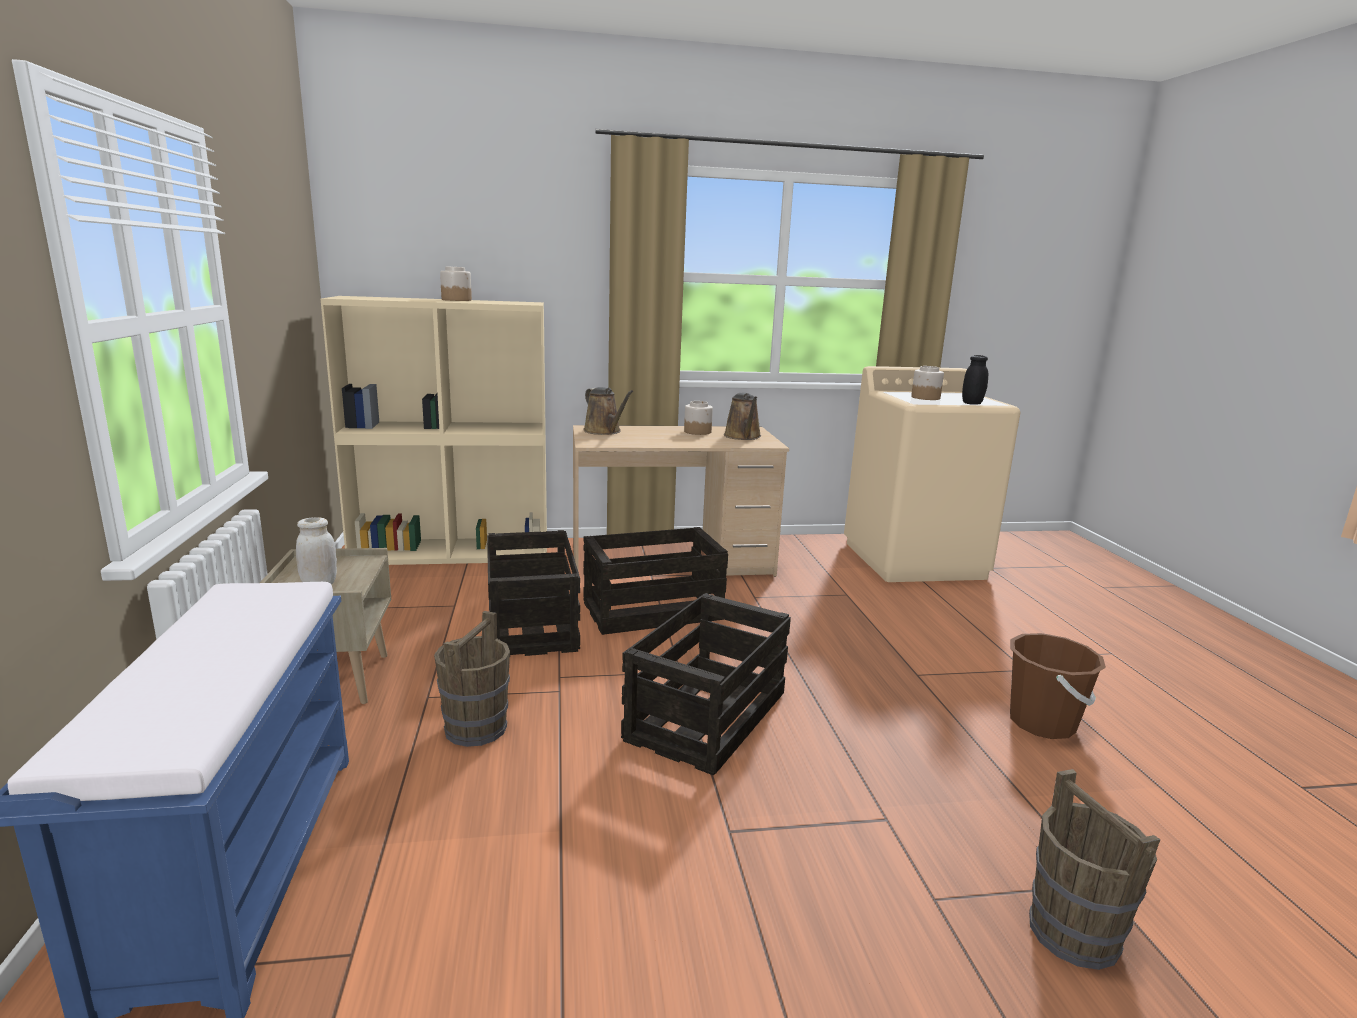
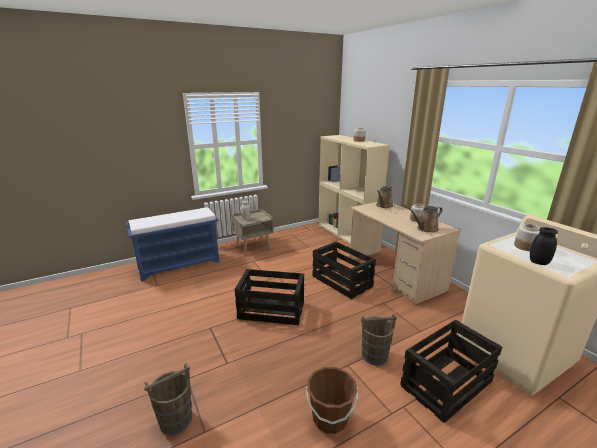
camera: 70 degrees right, 5 degrees up
(476, 728) = (242, 273): brown bucket -> brown bucket (375, 355)
(532, 624) = (308, 262): crate -> crate (446, 384)

